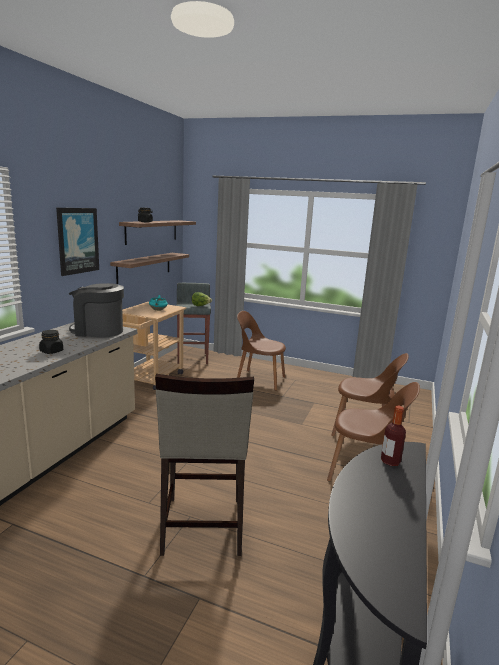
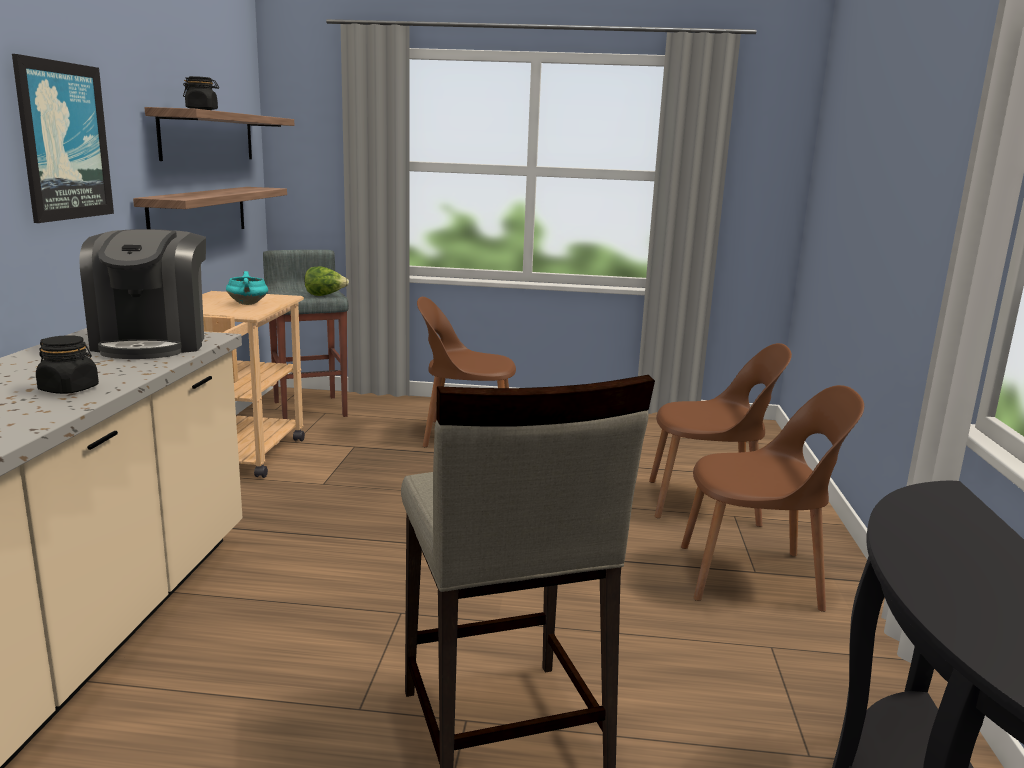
camera: 15 degrees left, 0 degrees up
(98, 331) = (153, 343): coffee machine -> coffee machine turned 90 degrees counterclockwise
(390, 461) = (937, 519): bottle -> none

